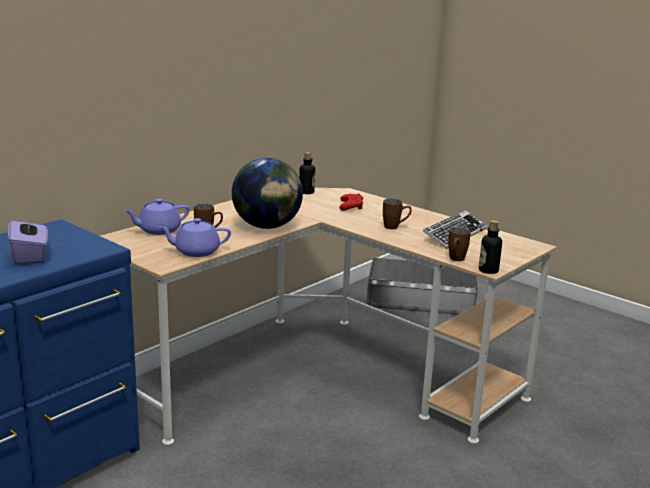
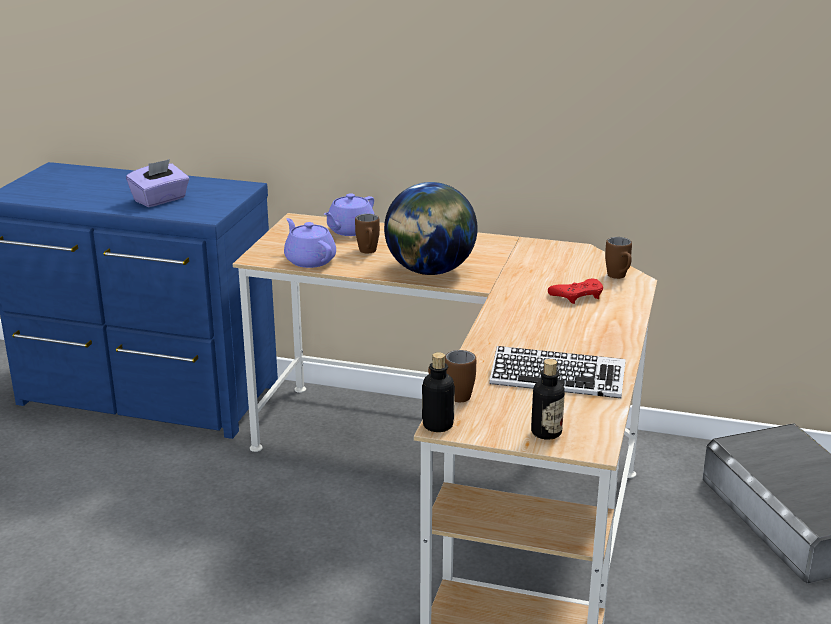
camera: 65 degrees right, 5 degrees up
(158, 230) = (350, 231): purple teapot -> purple teapot turned 90 degrees counterclockwise
(306, 192) = (591, 261): bottle -> bottle (546, 432)
(395, 227) = (531, 337): brown mug -> brown mug (619, 277)

